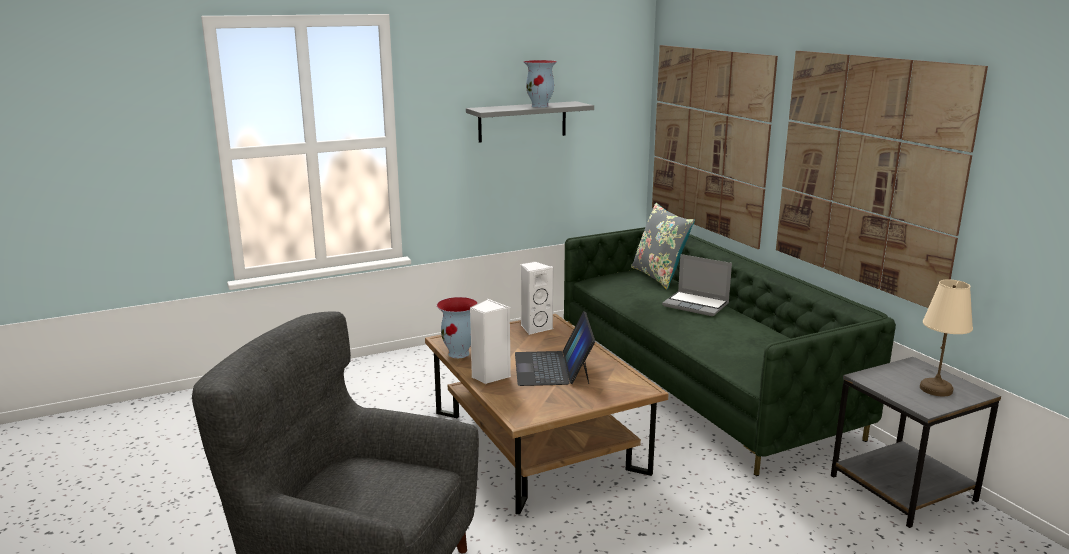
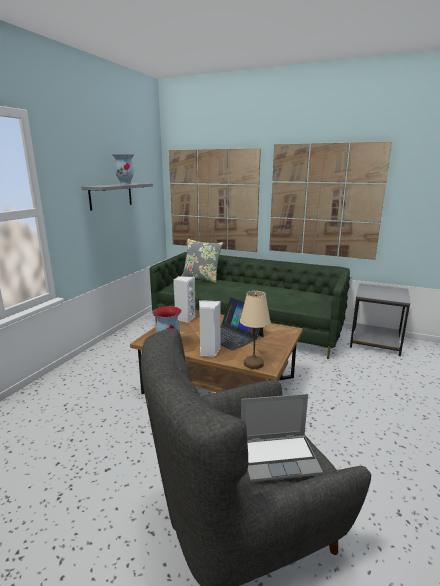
camera: 40 degrees left, 0 degrees up
(696, 305) = (242, 286): laptop -> laptop (279, 457)
(936, 389) = (390, 292): beige table lamp -> beige table lamp (254, 363)

